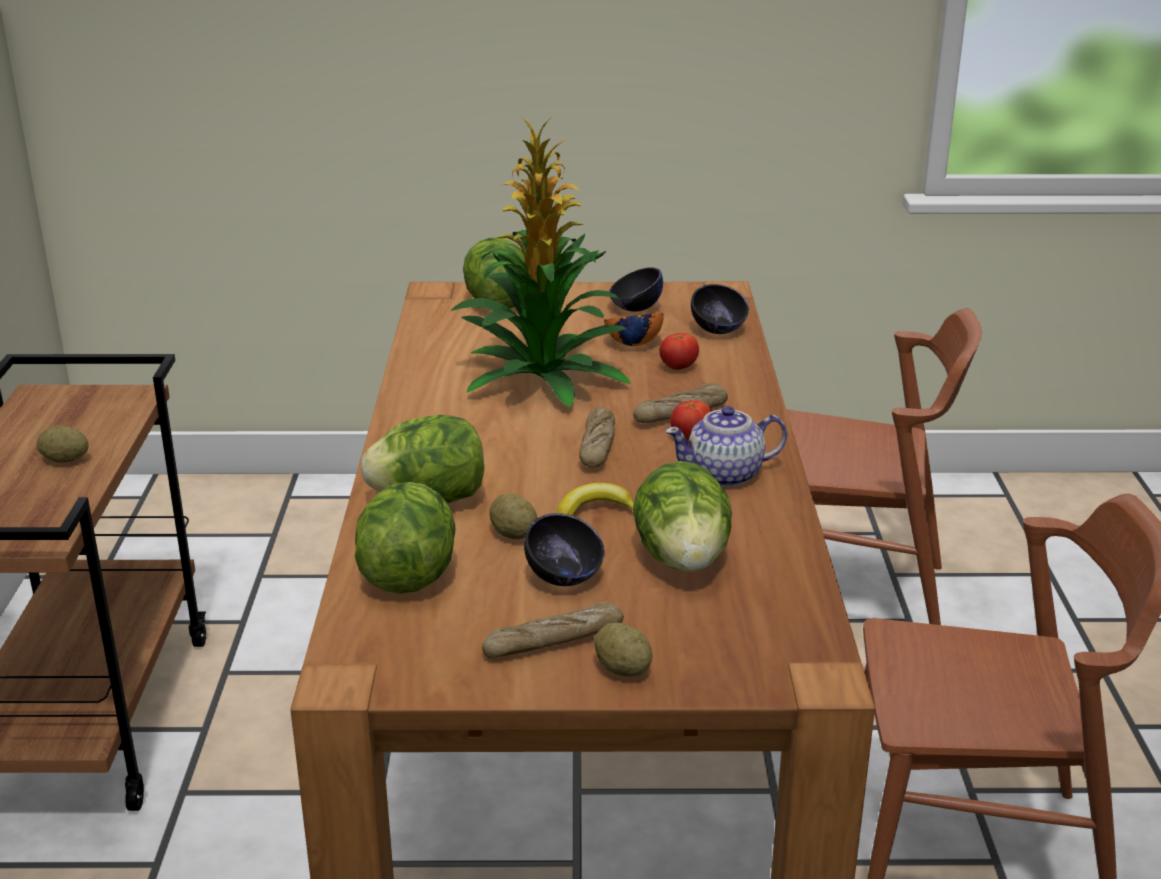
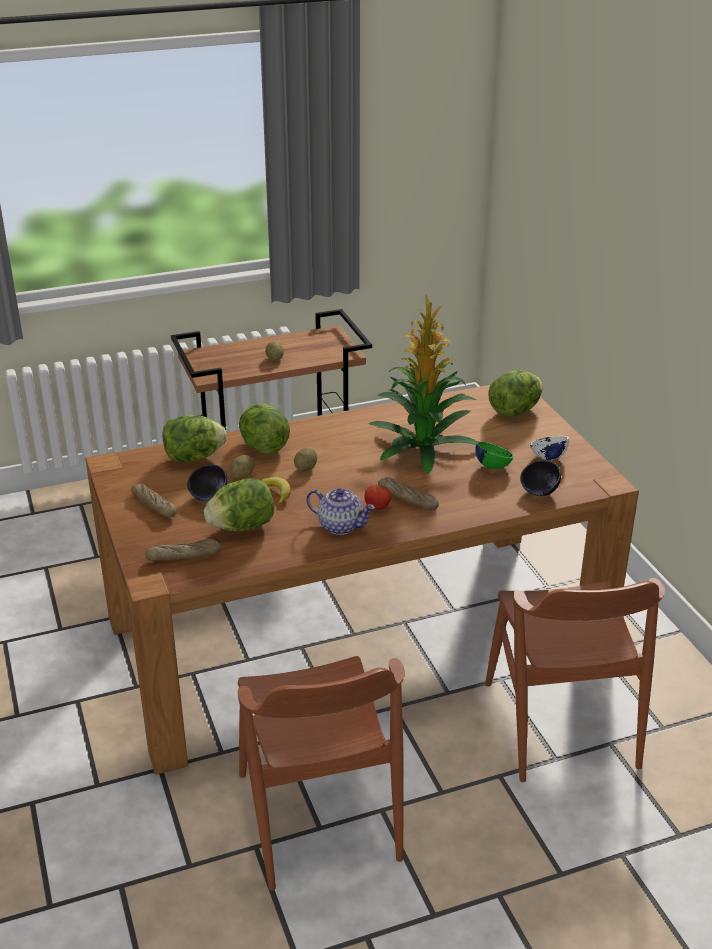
camera: 70 degrees right, 5 degrees up
(597, 446) = (348, 480): bread -> bread (183, 556)
(622, 669) = (139, 527): potato -> potato (306, 468)
(633, 344) = (493, 466): orange bowl -> green bowl
(635, 309) = (548, 457): black bowl -> white bowl
(678, 367) = (470, 487): tomato -> none
(725, 475) = (340, 525): teapot -> teapot turned 150 degrees clockwise

